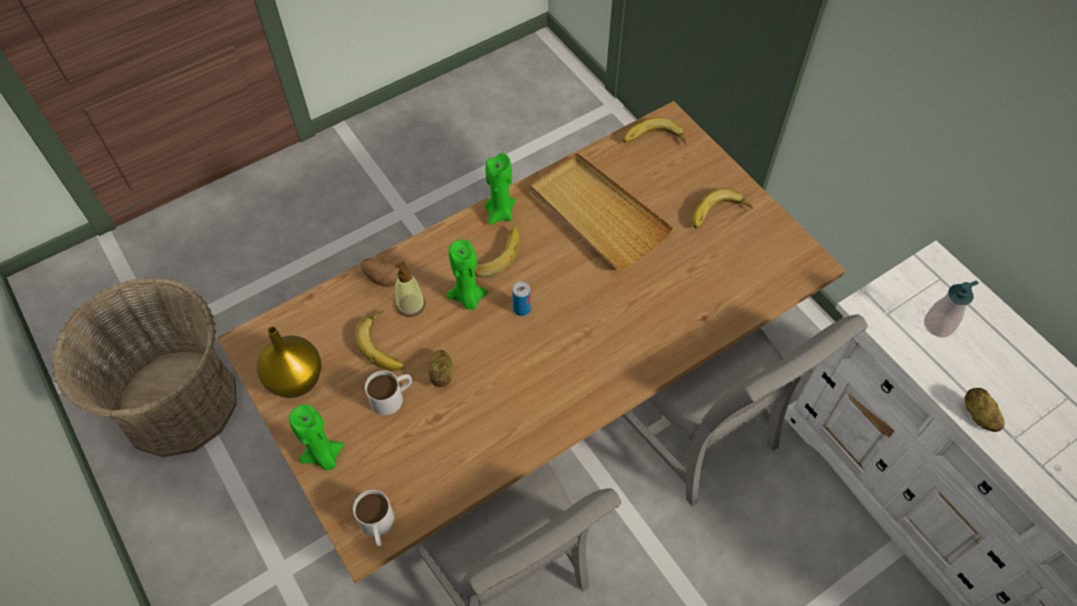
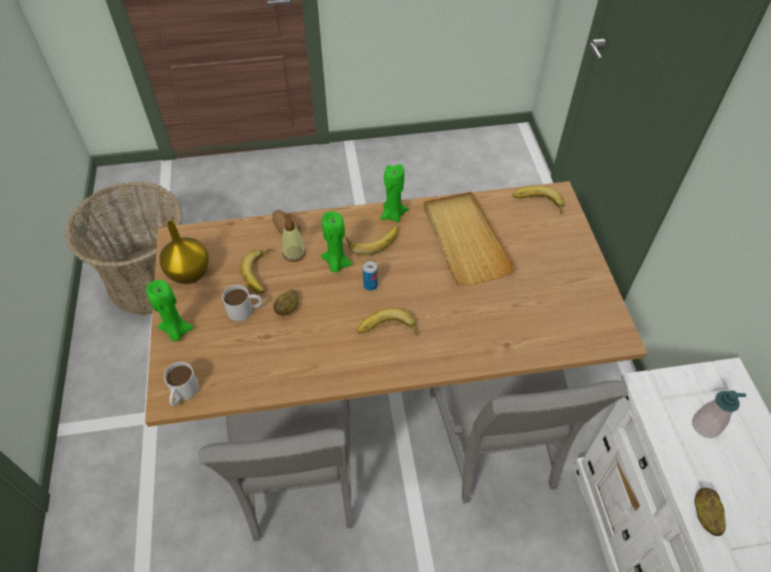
camera: 25 degrees right, 5 degrees down
(719, 215) = (561, 274): banana -> banana (387, 330)

